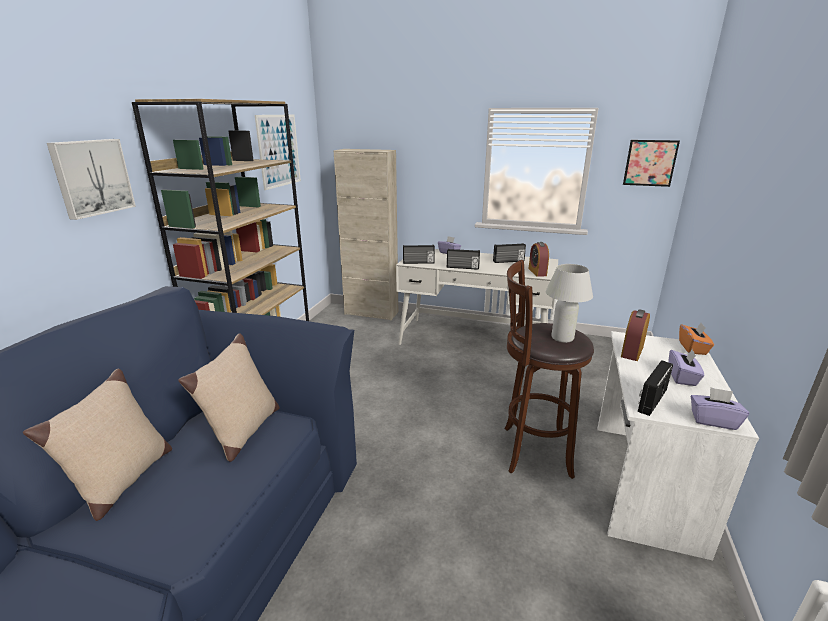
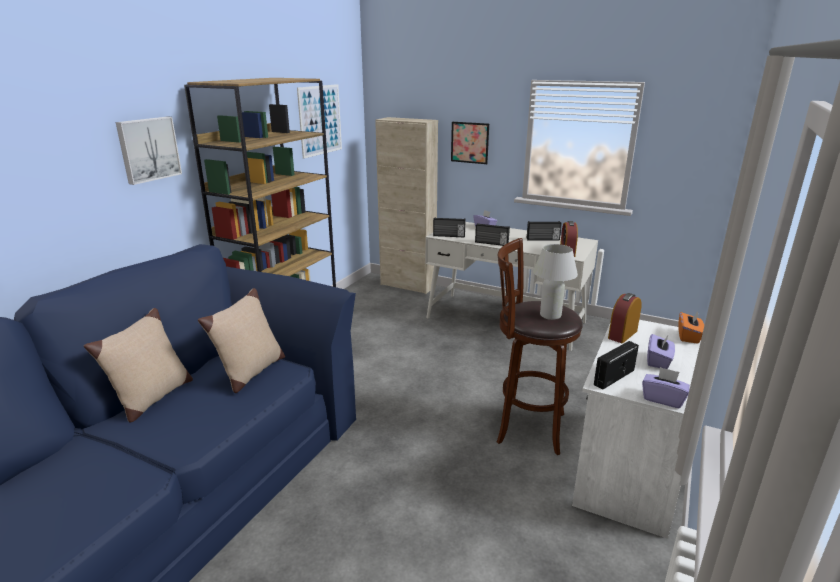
camera: 10 degrees right, 0 degrees up
(650, 163) = (700, 142): picture -> picture (470, 142)

